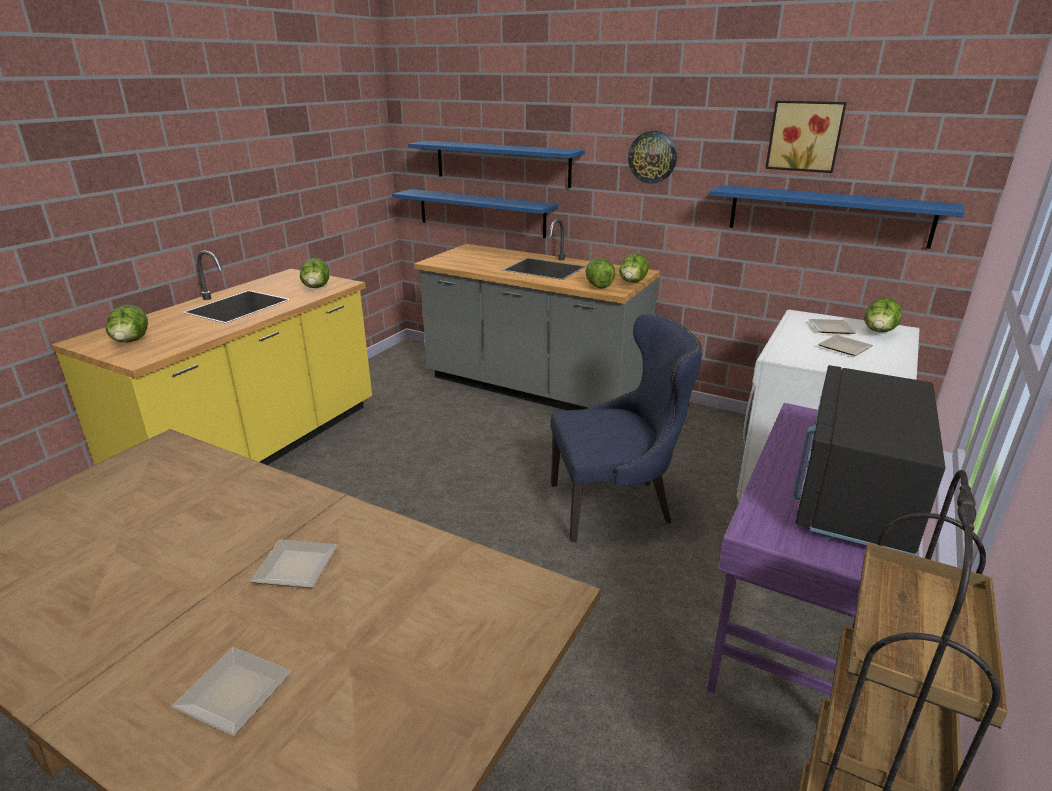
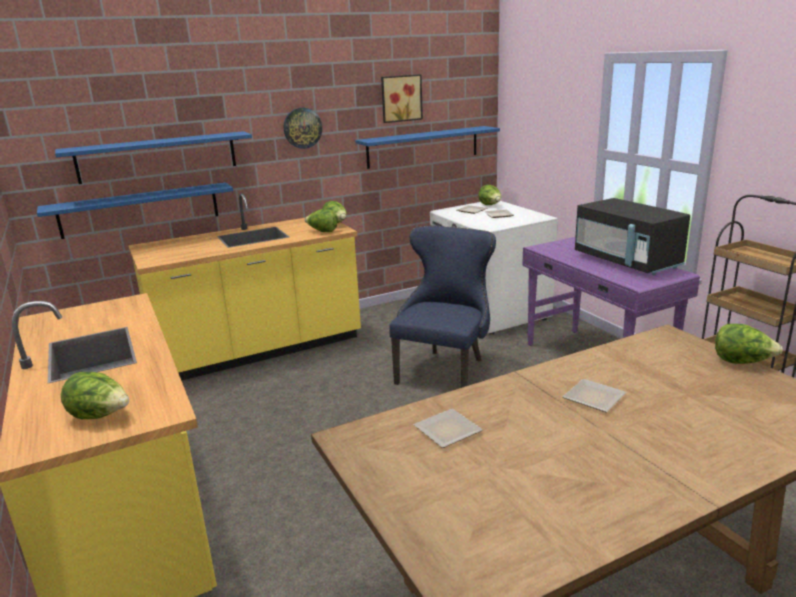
camera: 55 degrees left, 5 degrees down
(234, 690) = (710, 430): plate -> plate (445, 431)
(316, 288) = (121, 313): lettuce -> lettuce (742, 362)
(534, 389) = (259, 350): grey counter -> yellow counter

